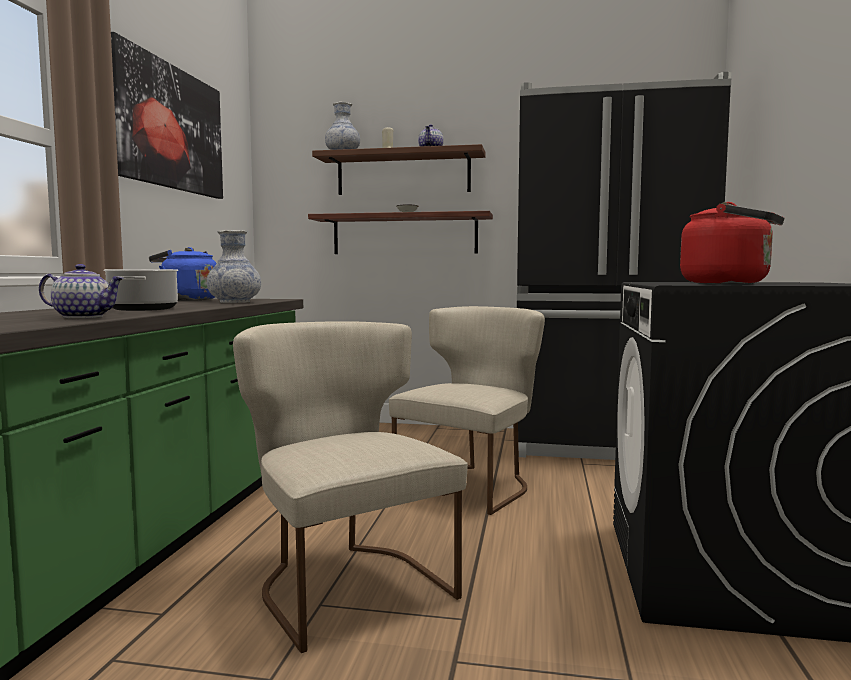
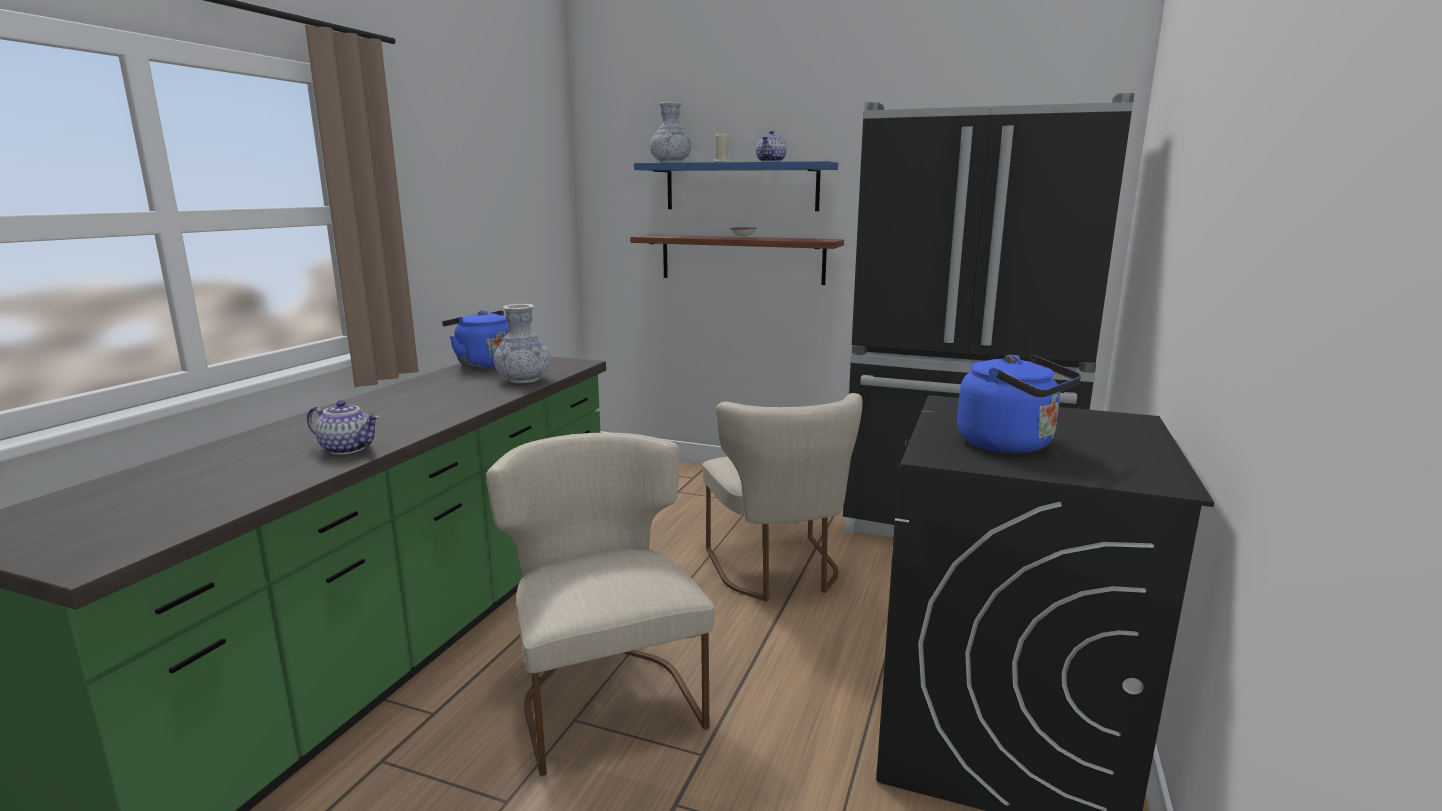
camera: 10 degrees right, 10 degrees up
(143, 309) = (417, 412): cooking pot -> none
(170, 127) = (468, 159): picture -> none
(403, 174) = (741, 186): brown shelf -> blue shelf
(472, 484) = (778, 571): beige chair -> beige chair turned 120 degrees clockwise
(730, 283) = (1011, 445): red kettle -> blue kettle

